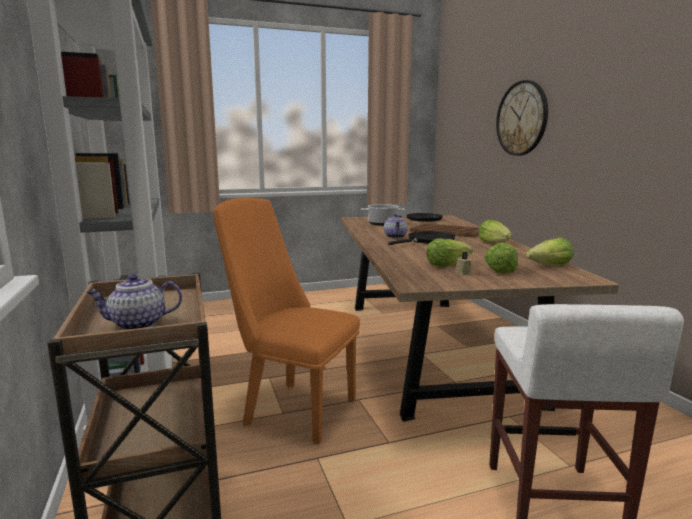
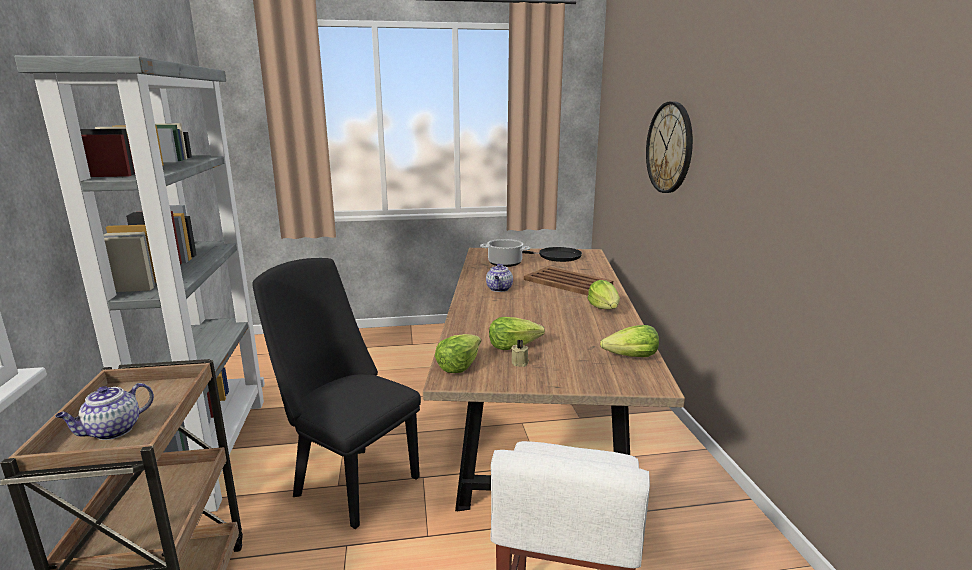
camera: 10 degrees right, 5 degrees up
(137, 324) = (112, 431): teapot -> teapot turned 45 degrees counterclockwise
(292, 409) = (350, 481): orange chair -> black chair
(428, 241) = (530, 299): black frying pan -> none
(500, 270) = (566, 360): lettuce -> lettuce (458, 365)

